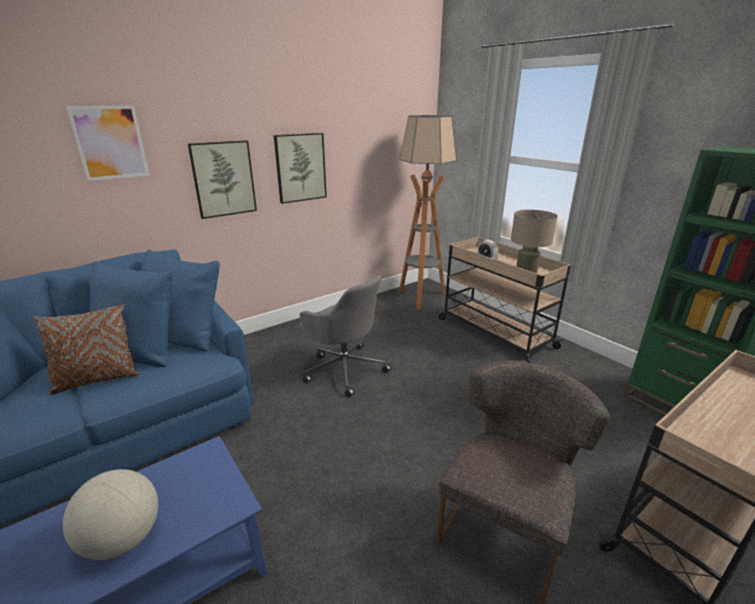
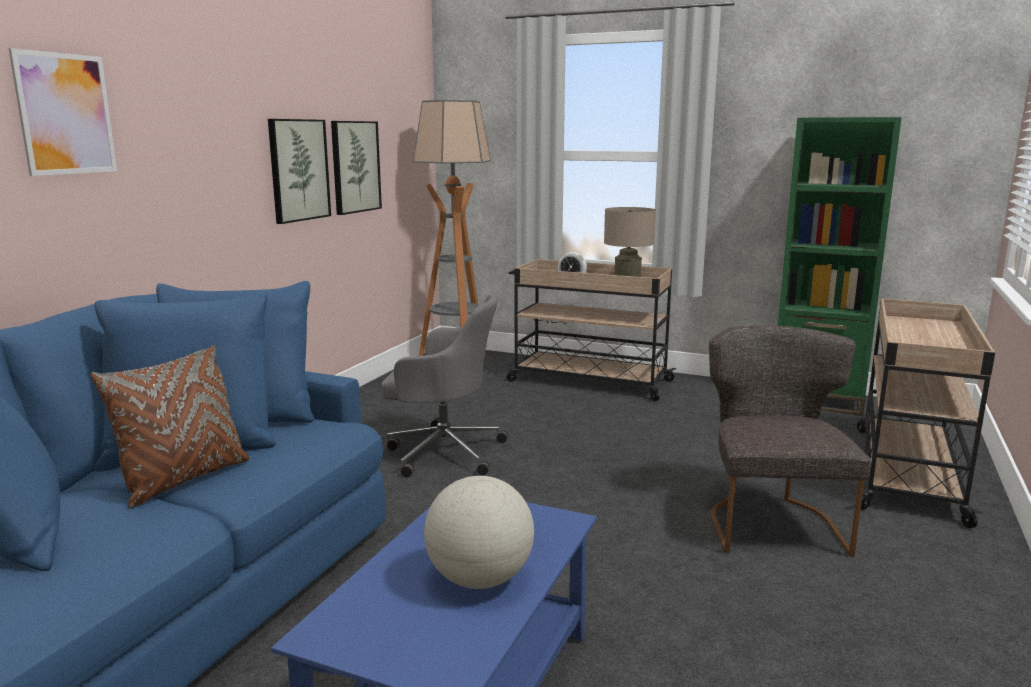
camera: 30 degrees left, 10 degrees down
(223, 179) = (209, 182): picture -> picture (355, 167)

